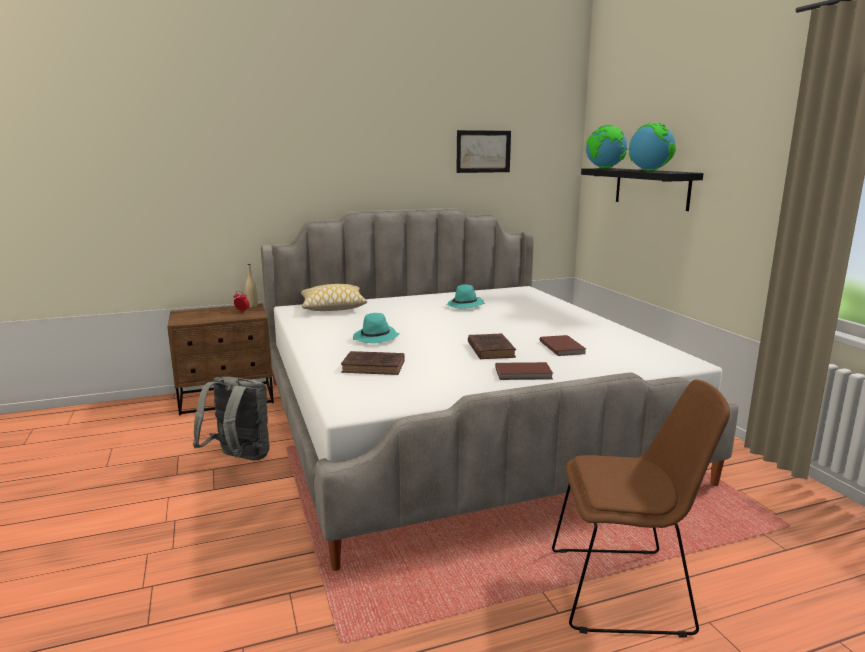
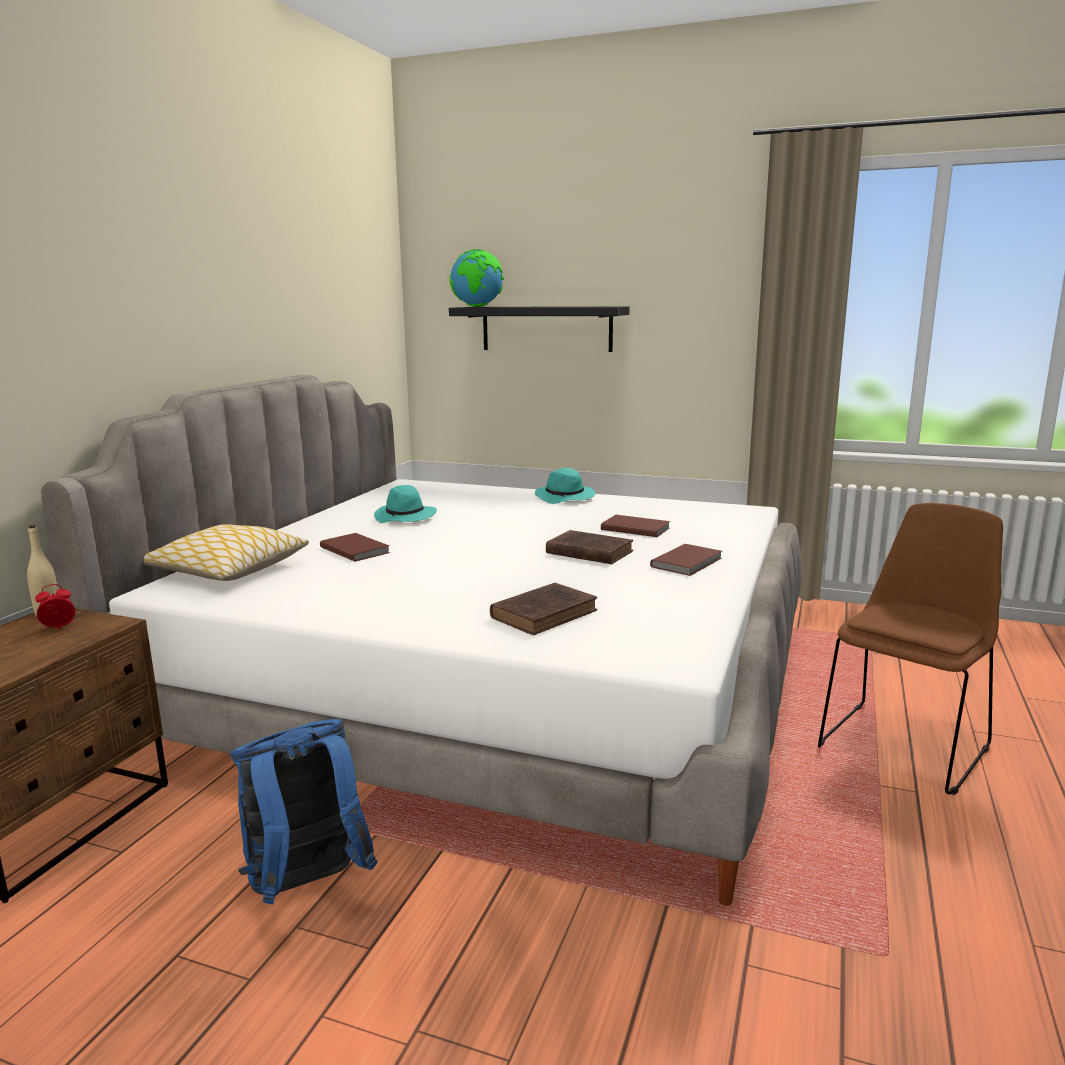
camera: 50 degrees left, 0 degrees up
(239, 459) = (307, 887): grey backpack -> blue backpack
(376, 338) = (432, 585): turquoise hat -> turquoise hat (565, 498)
(398, 314) = (355, 549): none -> brown book
(483, 151) = (316, 285): picture -> none
(649, 170) = (560, 306): globe -> none

